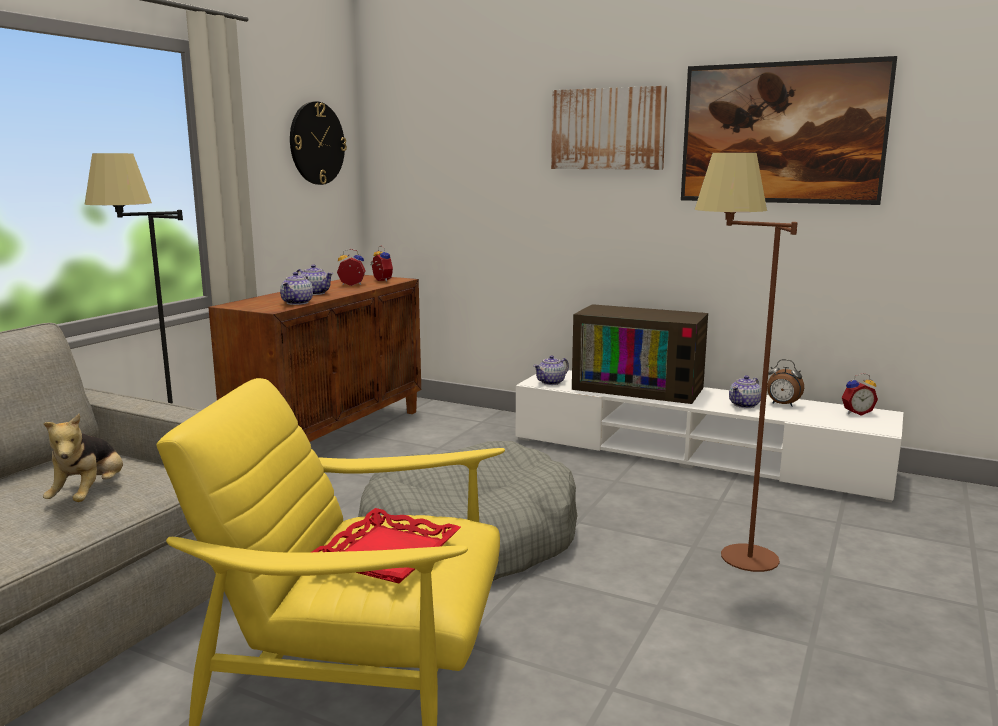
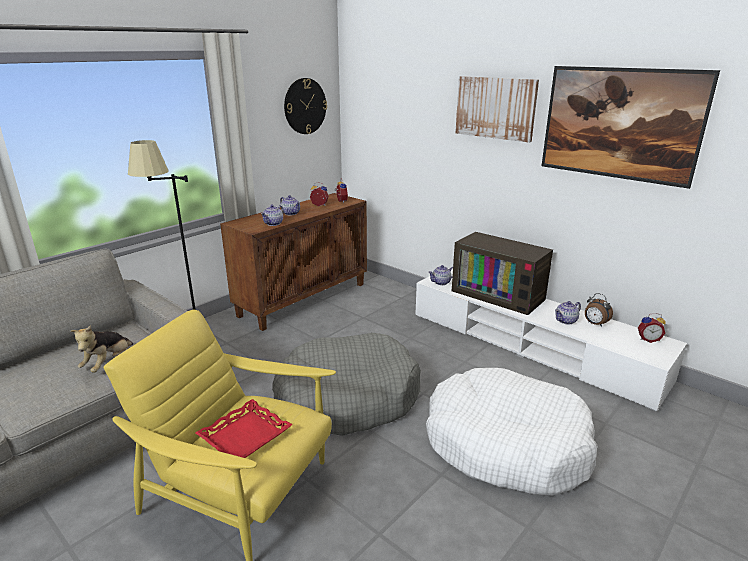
camera: 15 degrees right, 10 degrees up
(726, 561) = (506, 444): brown floor lamp -> white dog bed

